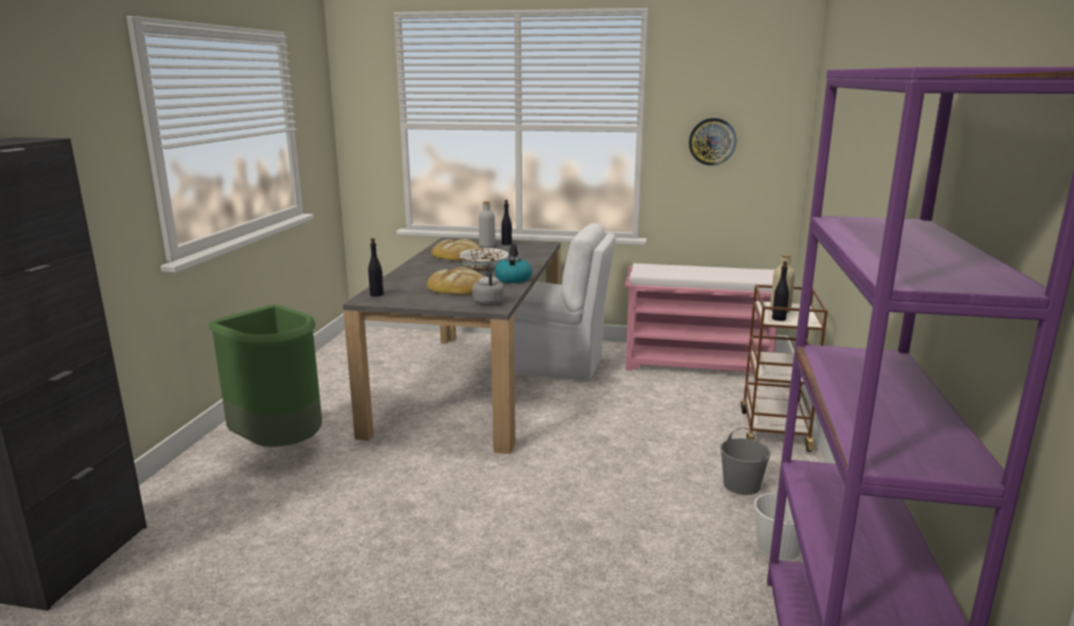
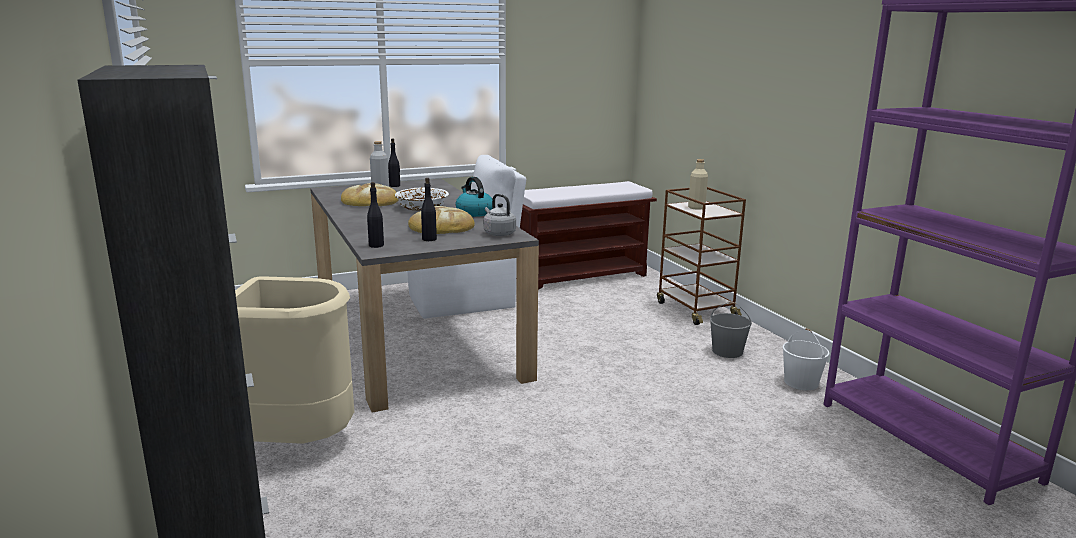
camera: 35 degrees left, 0 degrees up
(281, 445) = (298, 442): green trash can -> beige trash can
(698, 365) = (580, 276): pink bench -> brown bench
(712, 141) = (564, 71): wall clock -> none
(778, 318) = (706, 213): black bottle -> black bottle (429, 239)

